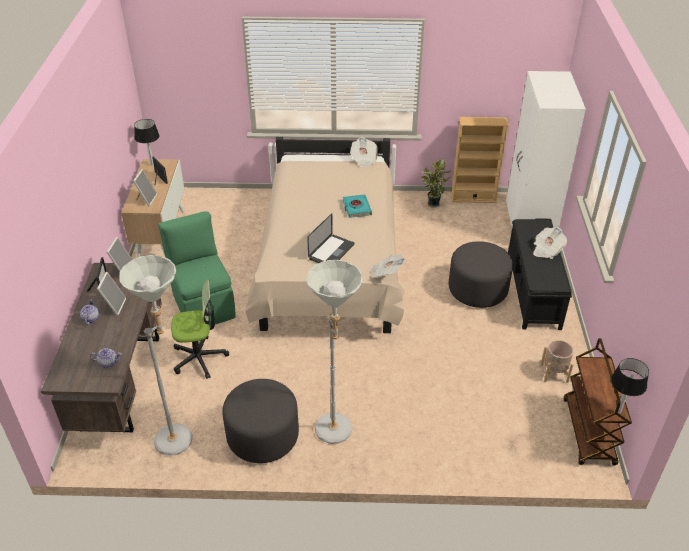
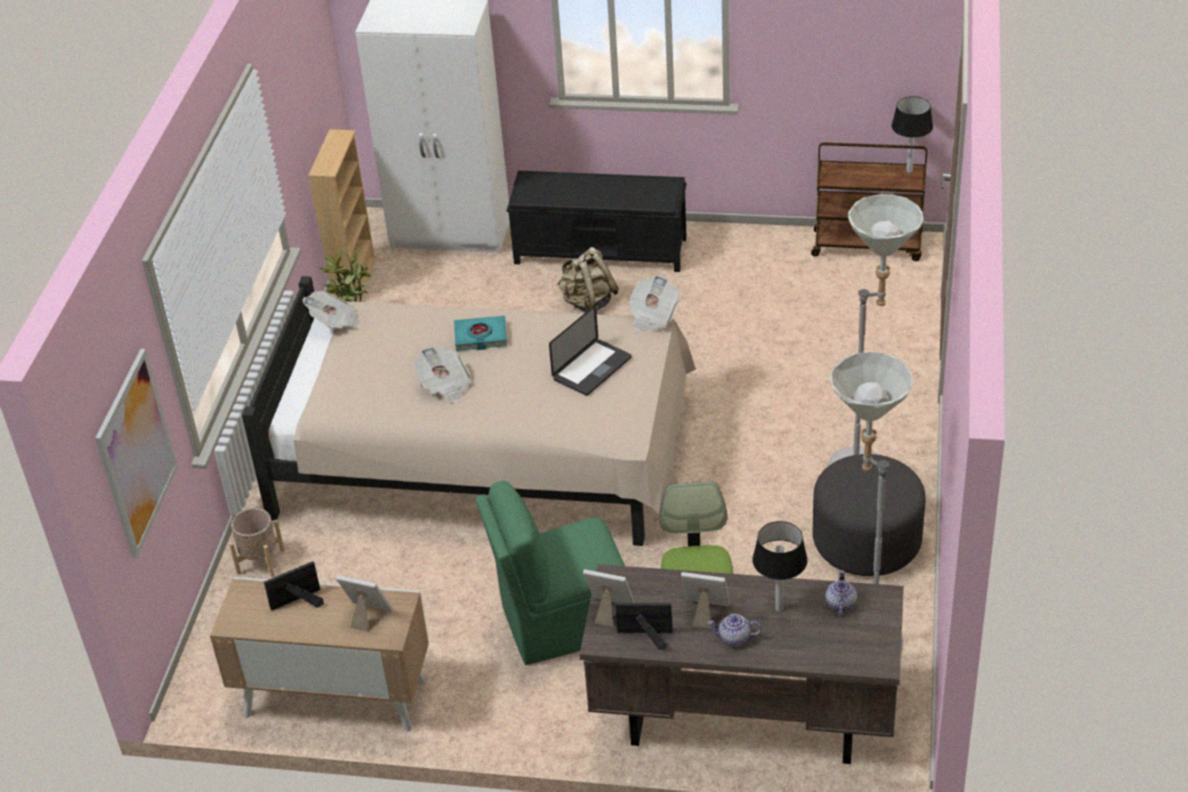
camera: 80 degrees left, 0 degrees up
(152, 164) = (237, 617): table lamp -> table lamp (779, 608)
(190, 83) = (136, 453): none -> picture
(331, 252) = (592, 368): laptop -> laptop turned 90 degrees clockwise
(477, 289) = (588, 303): grey ottoman -> beige backpack
(547, 250) = (592, 184): newspaper -> newspaper (445, 385)
(554, 373) = (766, 256): beige planter -> beige planter (261, 561)

